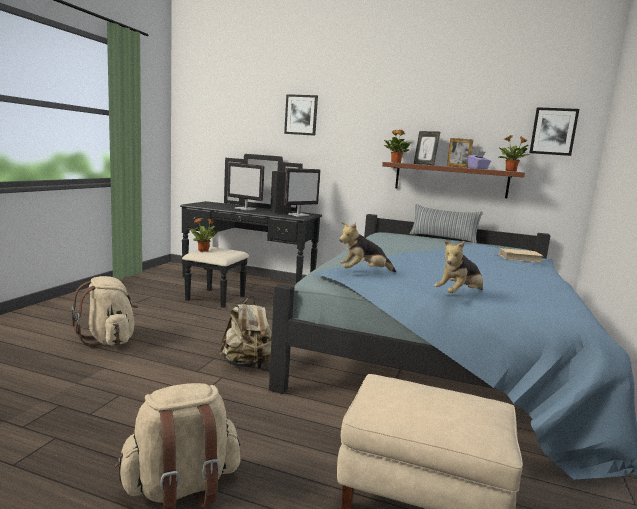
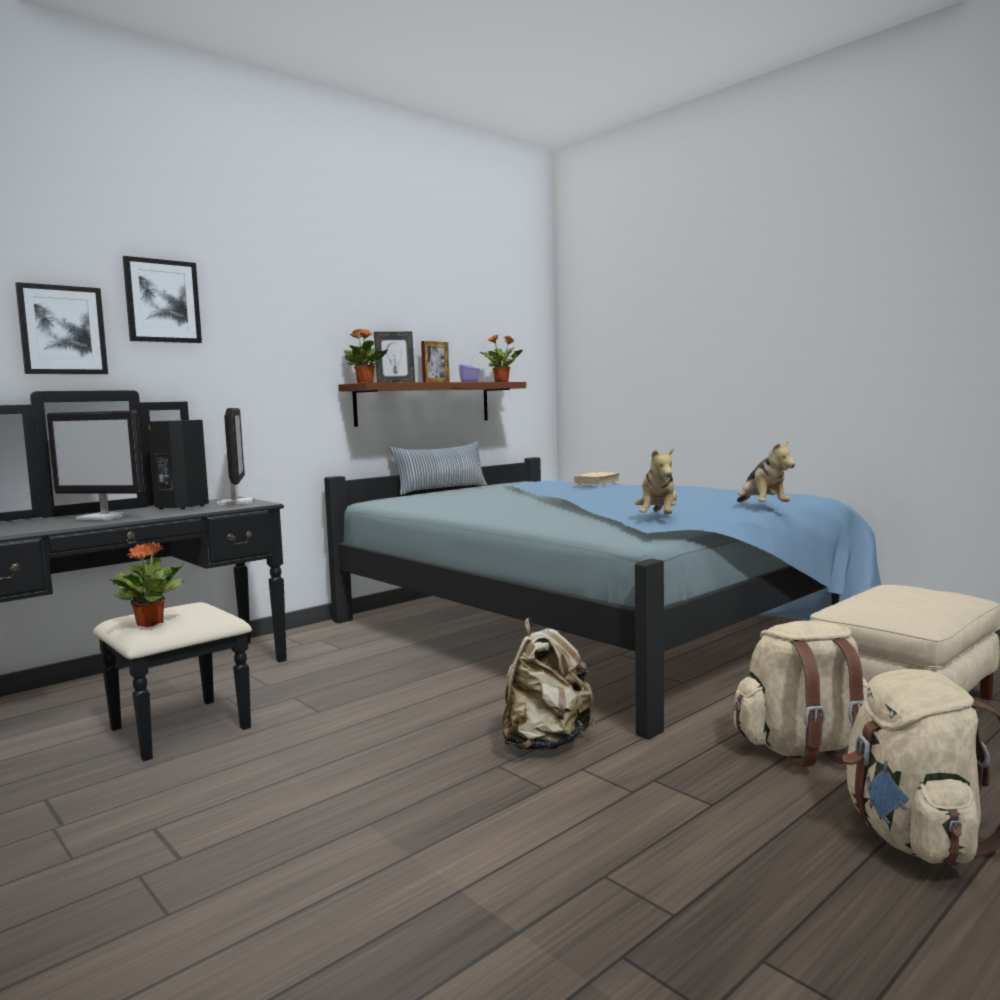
camera: 60 degrees left, 5 degrees down
(109, 340) = (295, 878): beige backpack -> beige backpack (804, 749)
(245, 209) = (104, 517): monitor -> monitor turned 45 degrees clockwise
(553, 131) = (515, 330): picture -> picture (62, 330)

